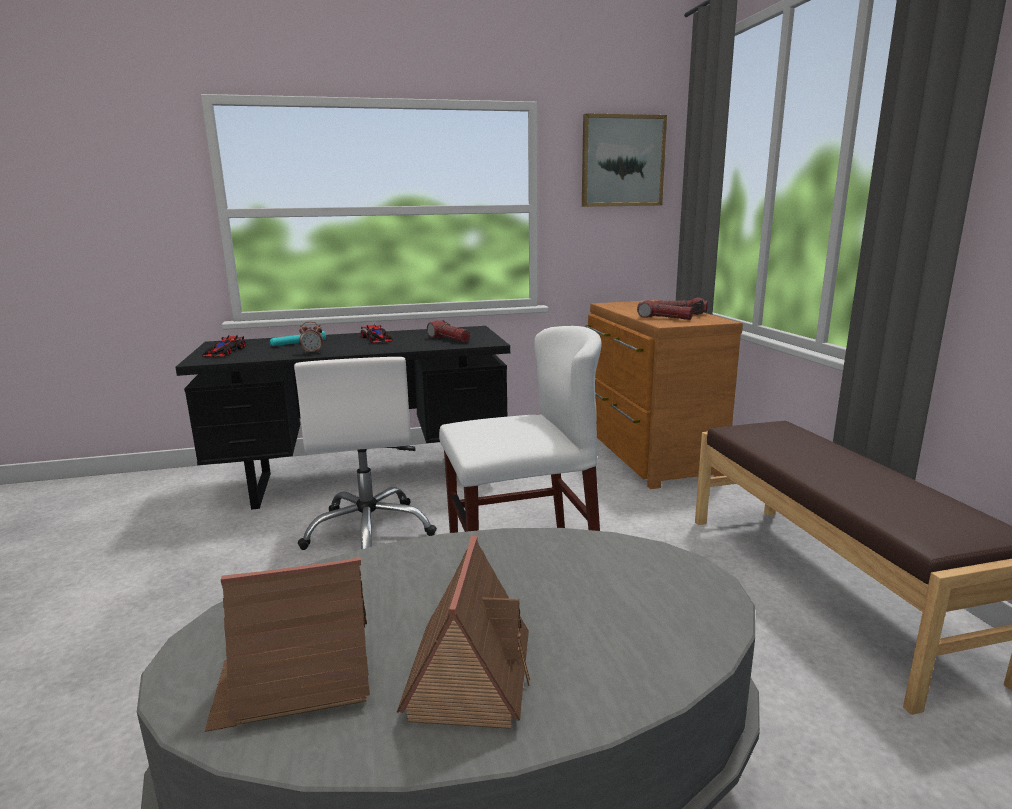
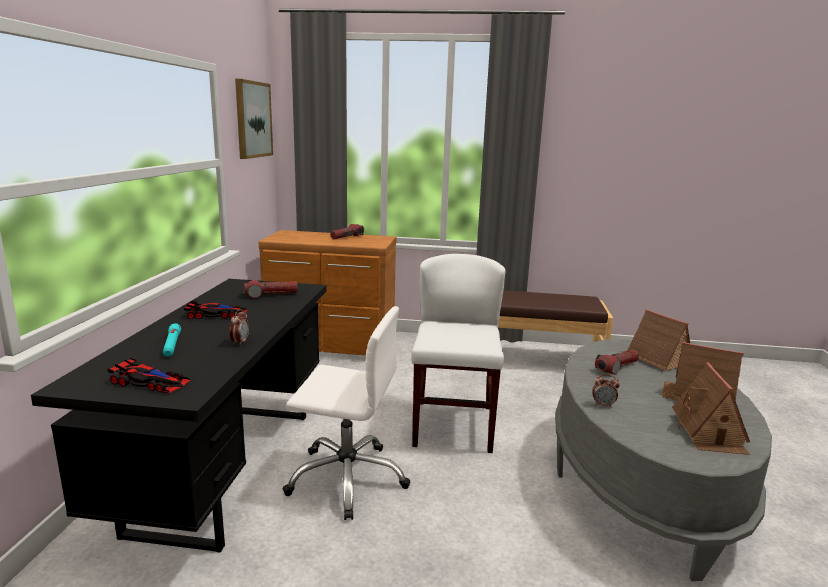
camera: 70 degrees left, 0 degrees up
(374, 566) = (603, 405): none -> alarm clock
(651, 618) = (655, 358): none -> toy house
(664, 318) = (357, 242): flashlight -> flashlight (616, 367)

